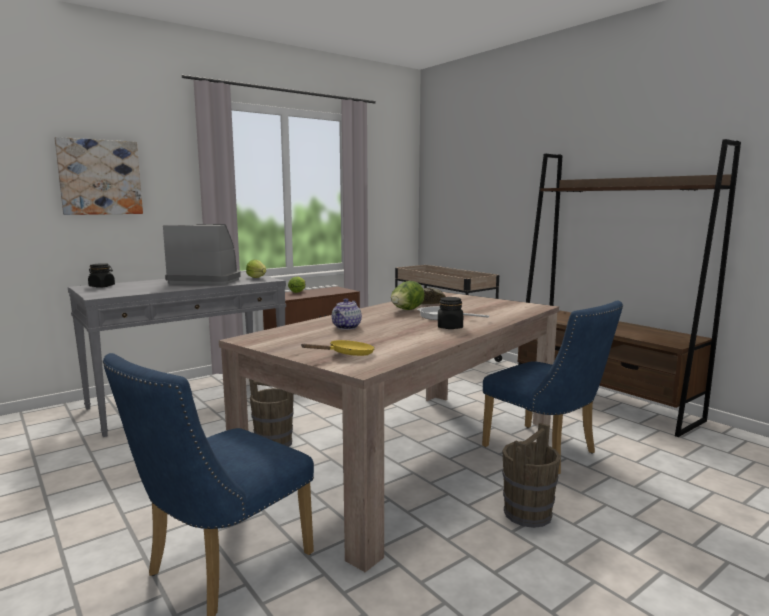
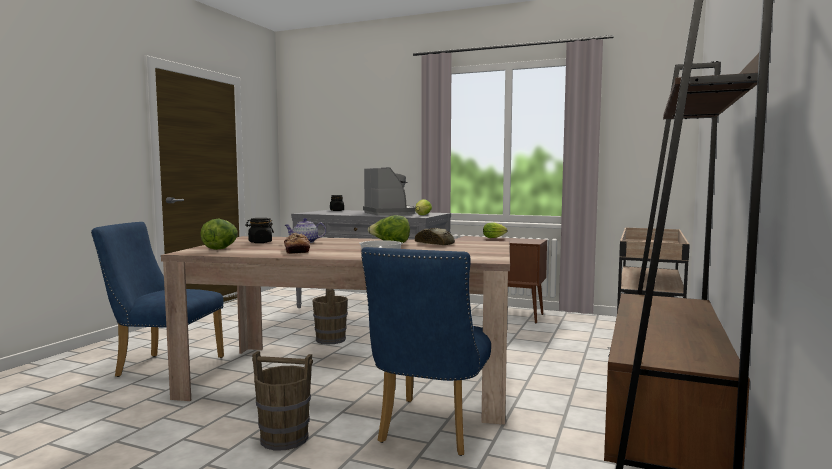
camera: 60 degrees right, 5 degrees down
(100, 177) = (363, 136): picture -> none
(347, 355) = (221, 248): yellow frying pan -> lettuce
(414, 335) = (296, 250): none -> bread
(450, 327) = (337, 253): black jar -> black jar (260, 242)

